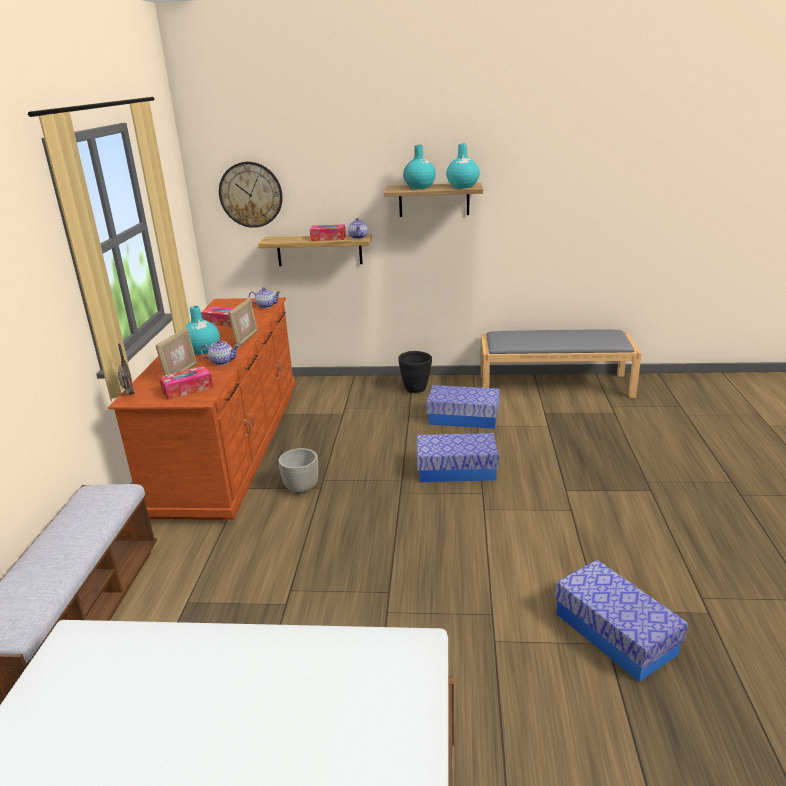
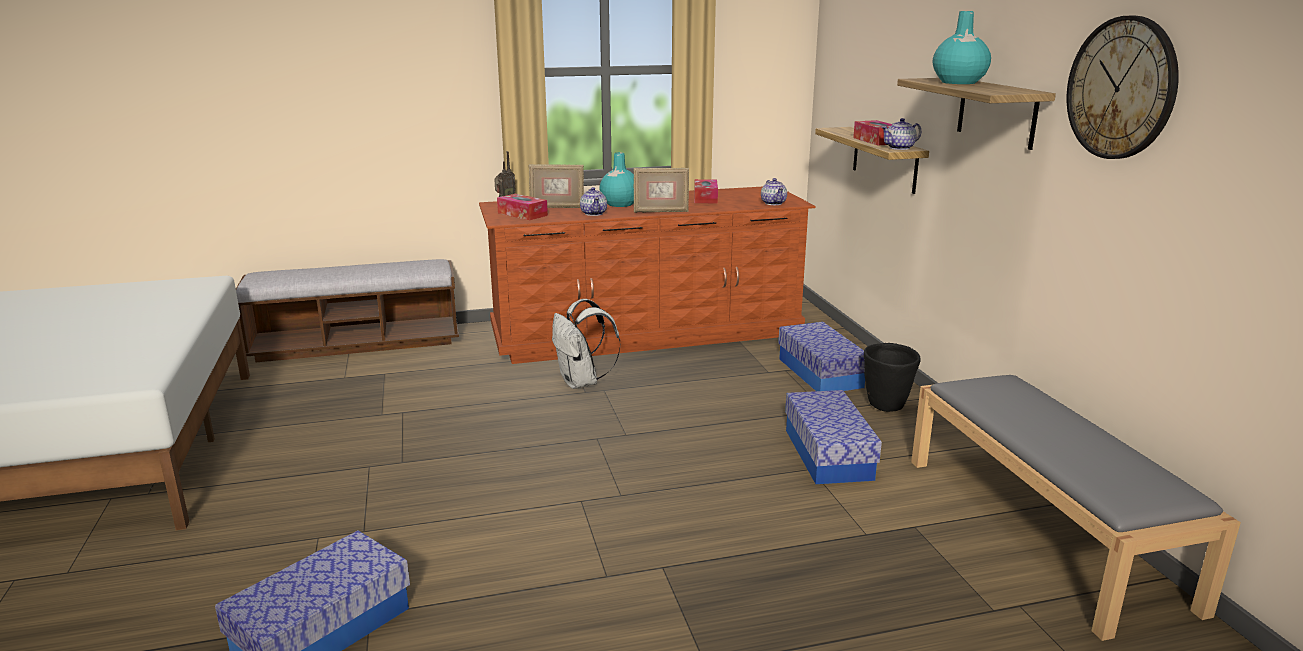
camera: 70 degrees right, 5 degrees down
(251, 194) = (849, 67): wall clock -> wall clock (1121, 88)
(302, 488) = (582, 382): grey planter -> white backpack
(456, 470) = (670, 468): storage box -> storage box (820, 373)
(462, 186) = (994, 90): turquoise vase -> none

